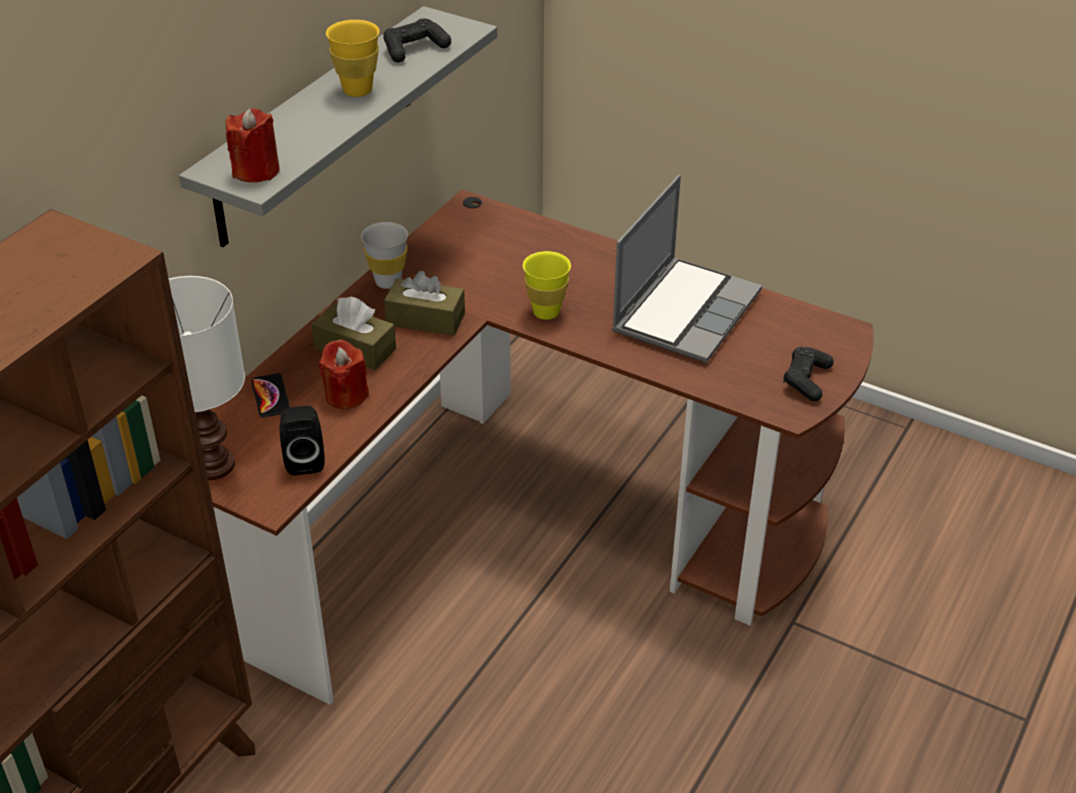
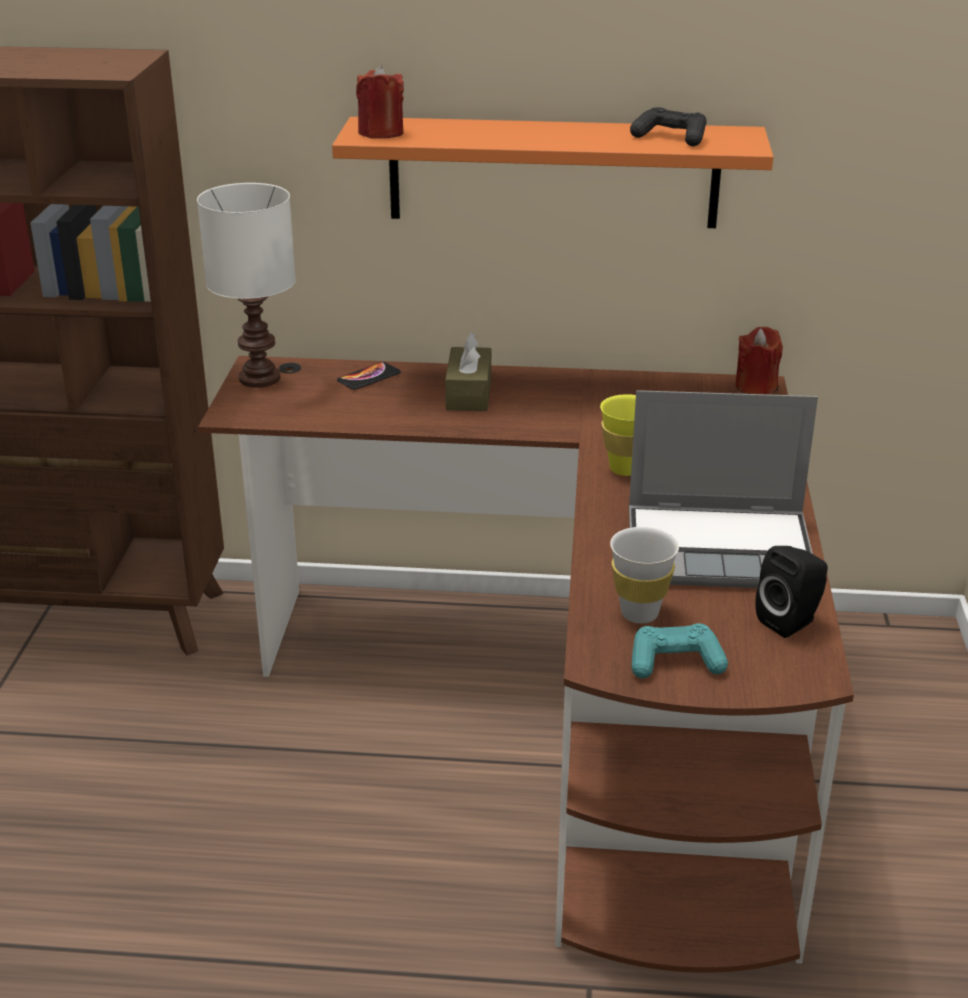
camera: 65 degrees right, 10 degrees down
(304, 460) = (296, 413): black speaker -> black speaker (791, 621)
(316, 127) = (553, 172): grey shelf -> orange shelf
(346, 395) = (398, 407): red candle -> red candle (756, 386)
(357, 90) = (562, 135): yellow cup -> none
(388, 282) = (585, 381): white cup -> white cup (639, 613)
(425, 319) = (547, 412): brown tissue box -> none
(806, 380) = (675, 663): black game controller -> turquoise game controller

